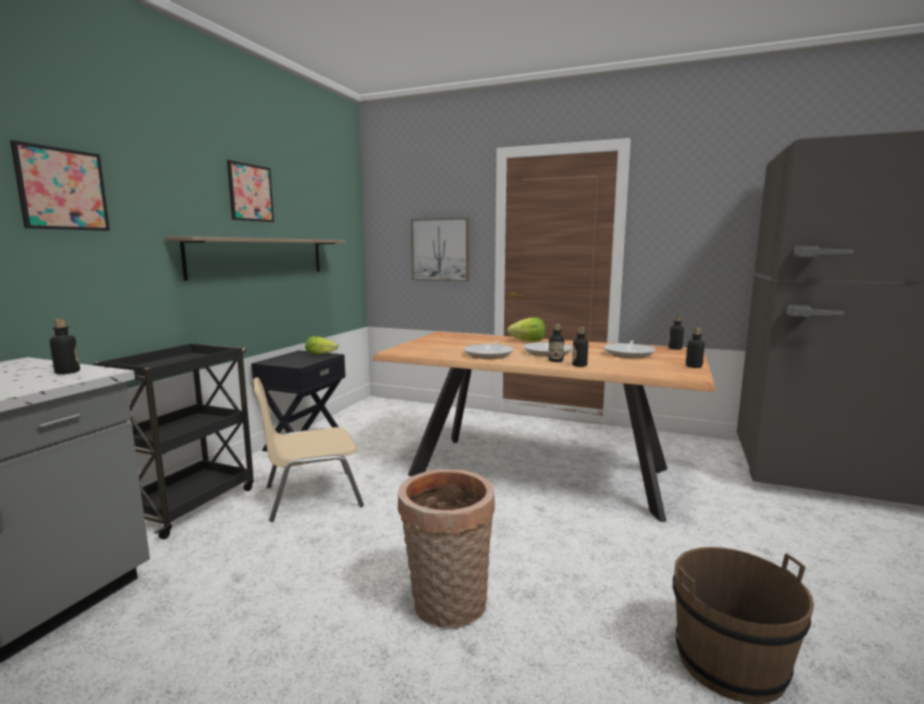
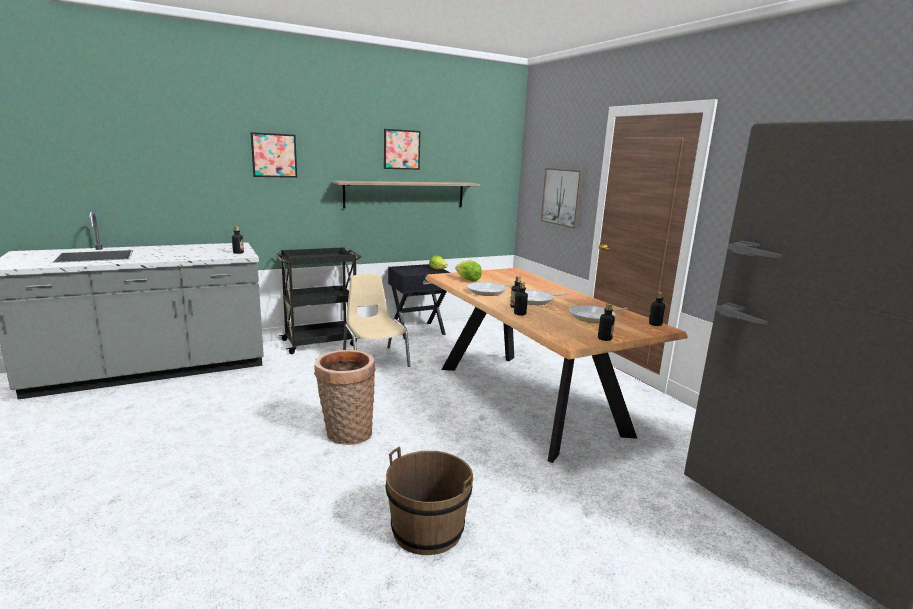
camera: 40 degrees right, 5 degrees up
(311, 496) = (374, 359): beige chair -> beige chair turned 45 degrees clockwise
(528, 341) = (552, 289): lettuce -> lettuce (467, 280)

